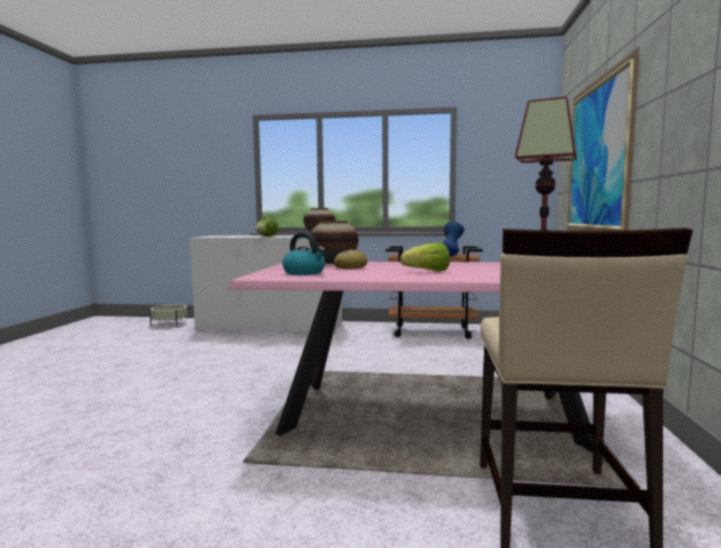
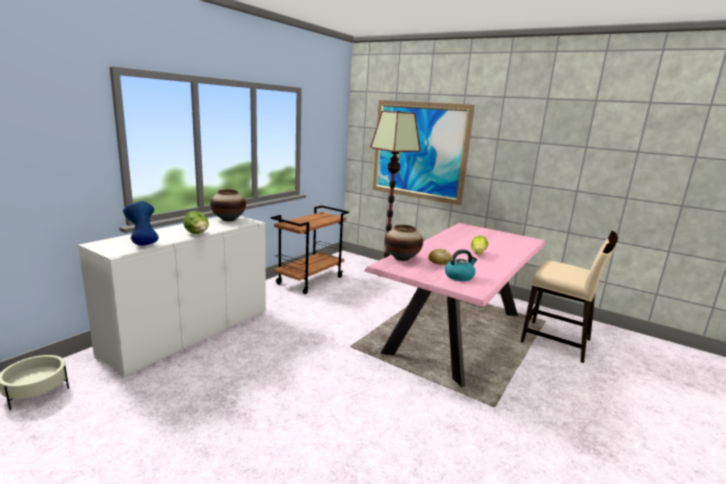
camera: 65 degrees left, 10 degrees up
(451, 255) = (323, 218): blue vase -> blue vase (143, 243)

